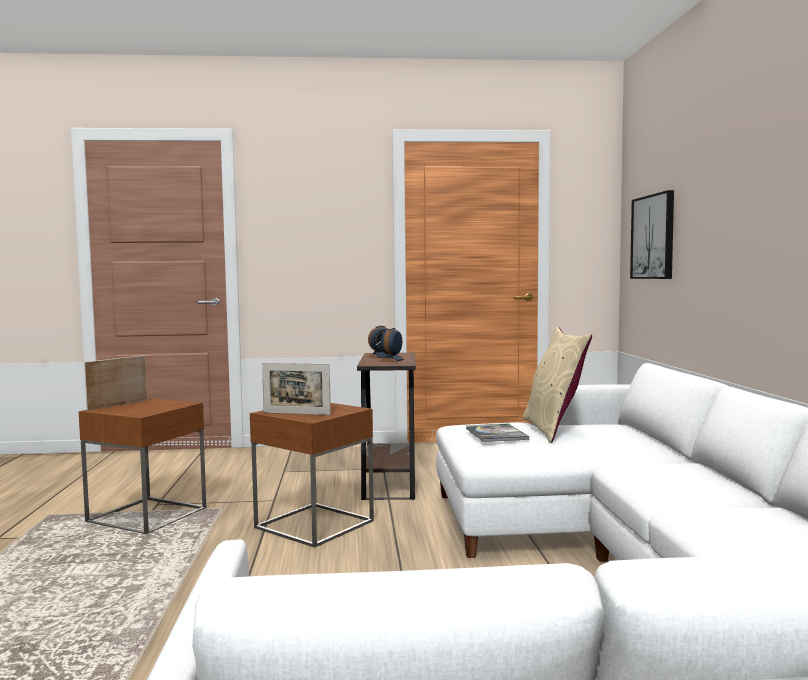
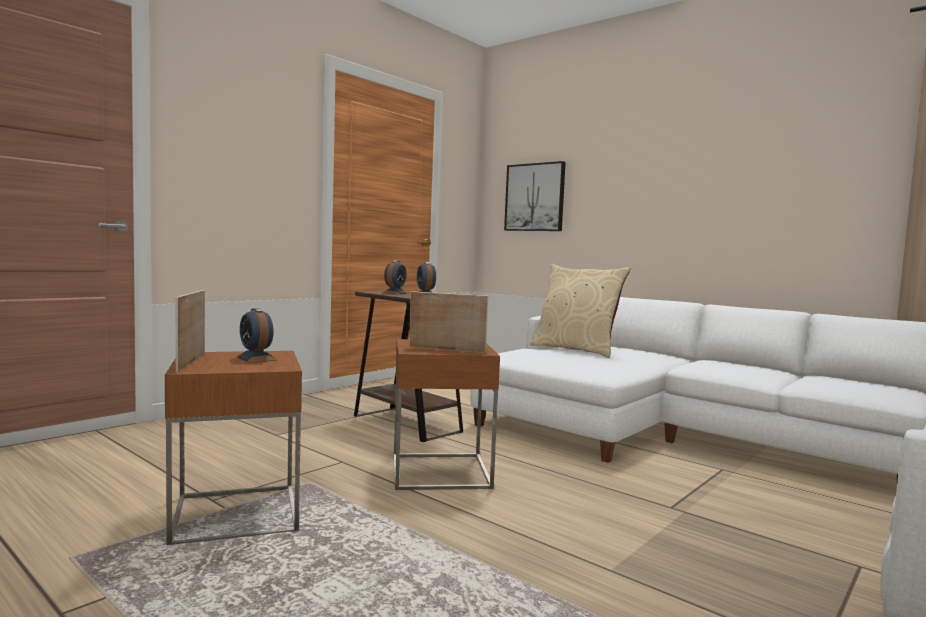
camera: 45 degrees left, 0 degrees up
(156, 406) = (256, 358): none -> alarm clock
(296, 413) = (446, 350): picture frame -> picture frame turned 135 degrees counterclockwise
(496, 434) = (558, 356): book -> none

